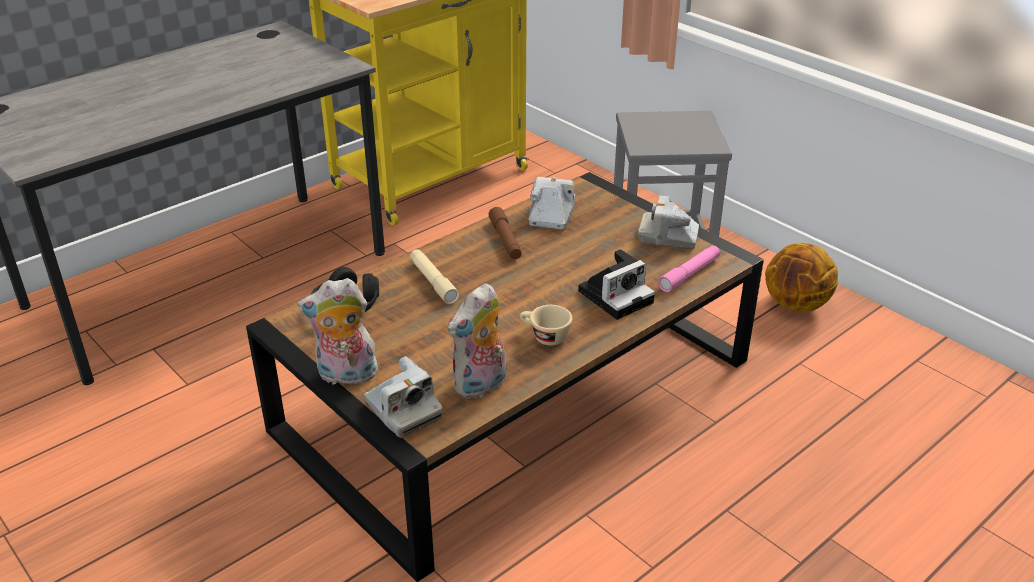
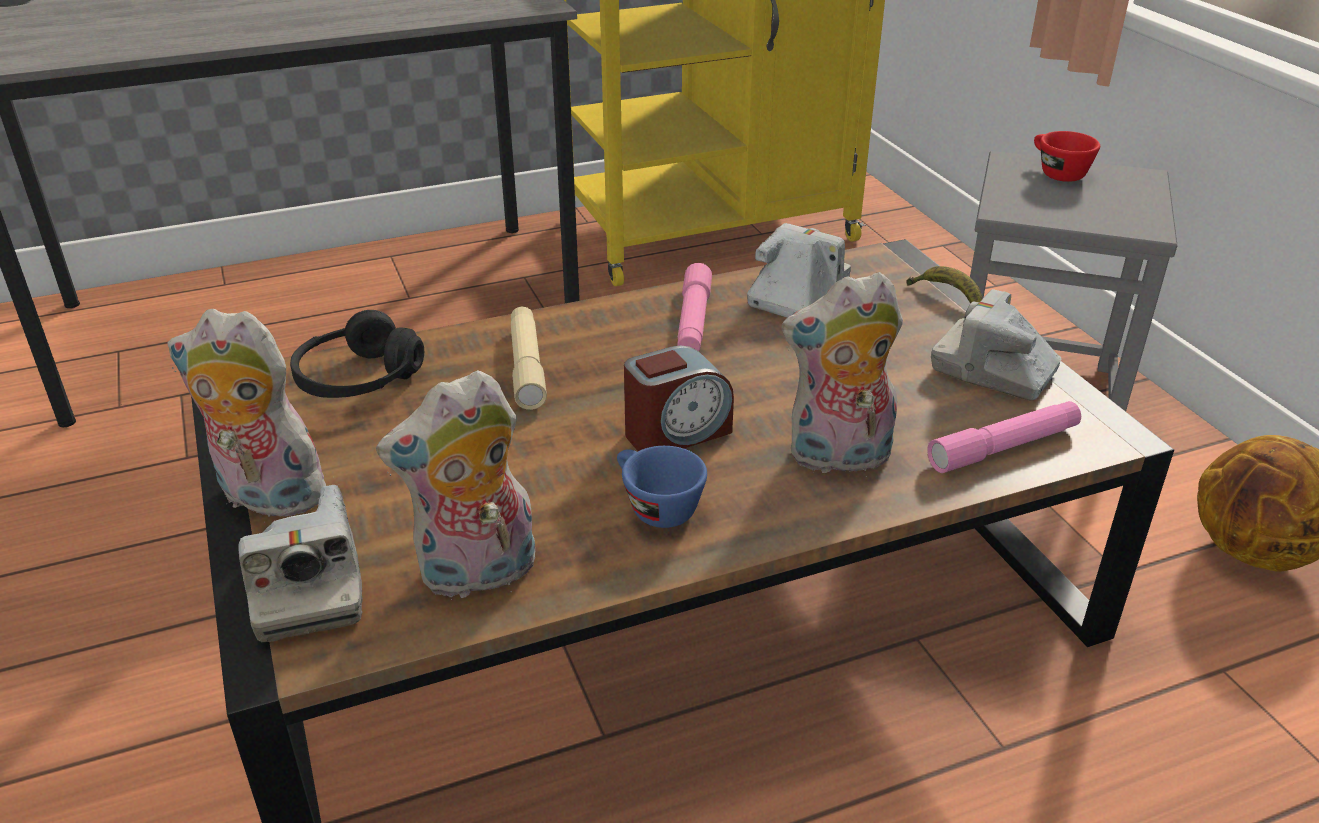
camera: 20 degrees right, 0 degrees up
(505, 239) = (693, 321): brown flashlight -> pink flashlight
(533, 299) = (677, 433): none -> alarm clock
(544, 336) = (654, 507): beige cup -> blue cup
(617, 295) = (838, 458): camera -> plush toy
(627, 201) = (947, 297): none -> banana
(657, 121) = (1056, 173): none -> red cup

